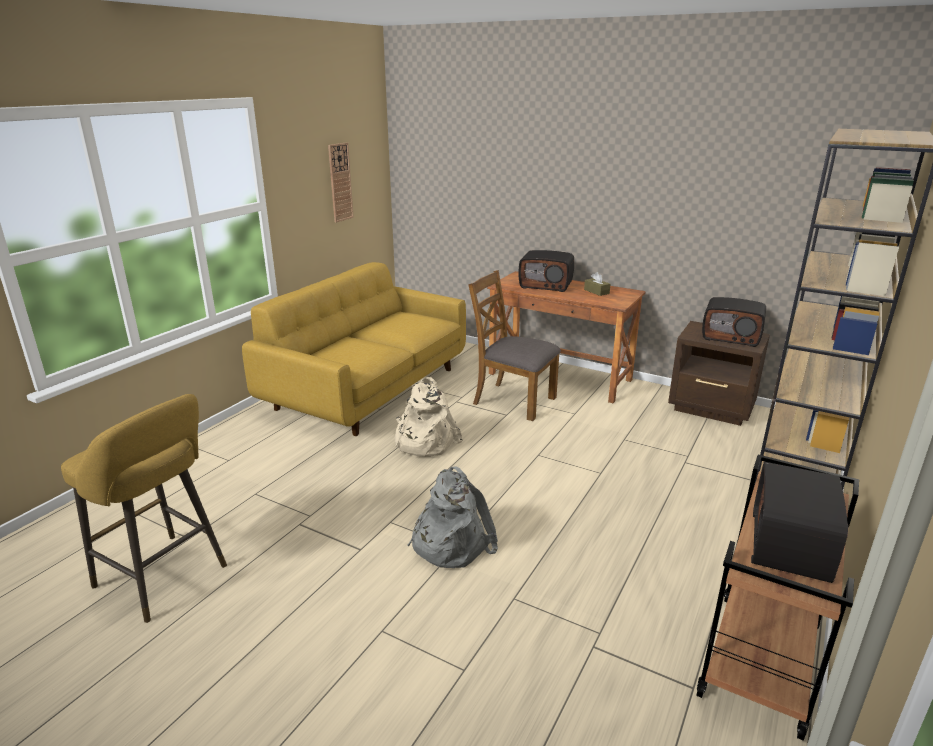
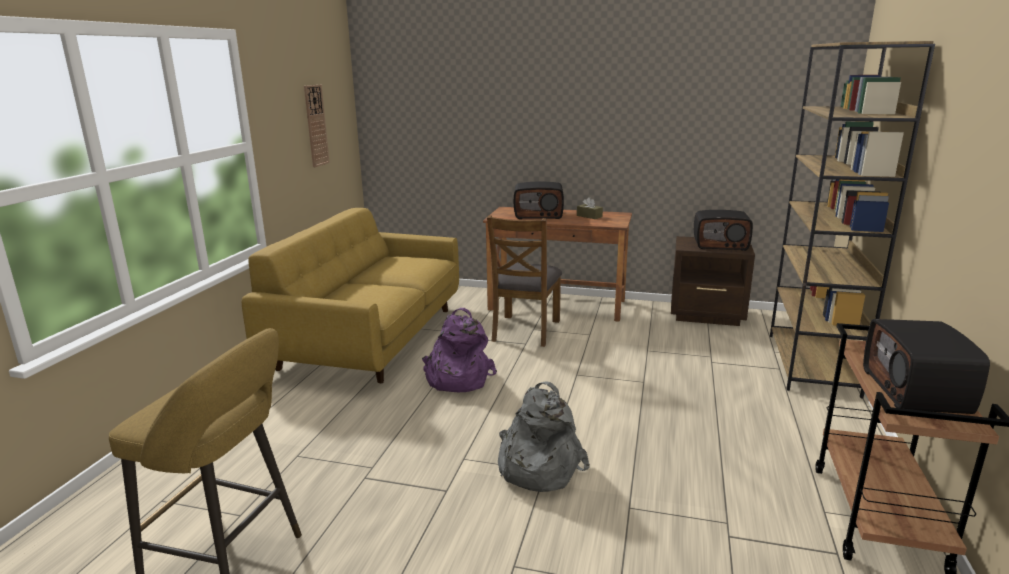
camera: 15 degrees left, 5 degrees down
(423, 441) = (456, 378): beige backpack -> purple backpack
(513, 400) = (525, 330): brown chair -> brown chair turned 90 degrees counterclockwise

